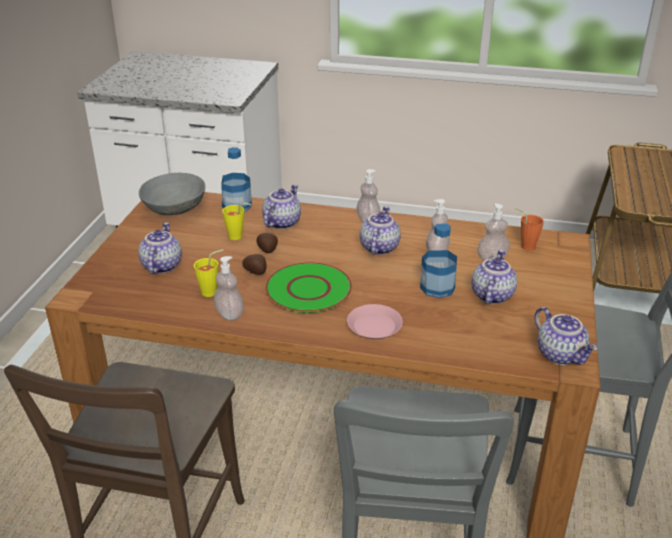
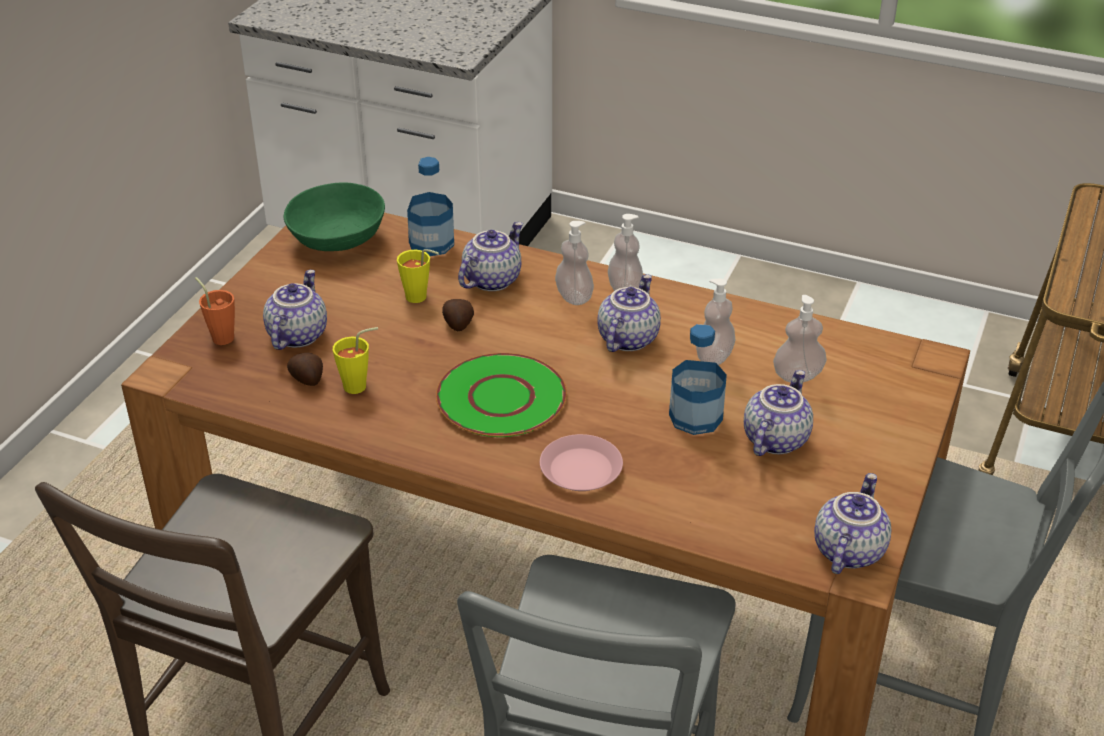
camera: 10 degrees right, 5 degrees up
(174, 208) = (337, 239): grey bowl -> green bowl
(229, 314) = (376, 425): soap dispenser -> soap dispenser (574, 297)
(256, 272) = (431, 360): potato -> potato (308, 380)
(525, 245) = (858, 359): orange cup -> orange cup (220, 336)
(561, 355) = (847, 550): teapot -> teapot turned 135 degrees counterclockwise

